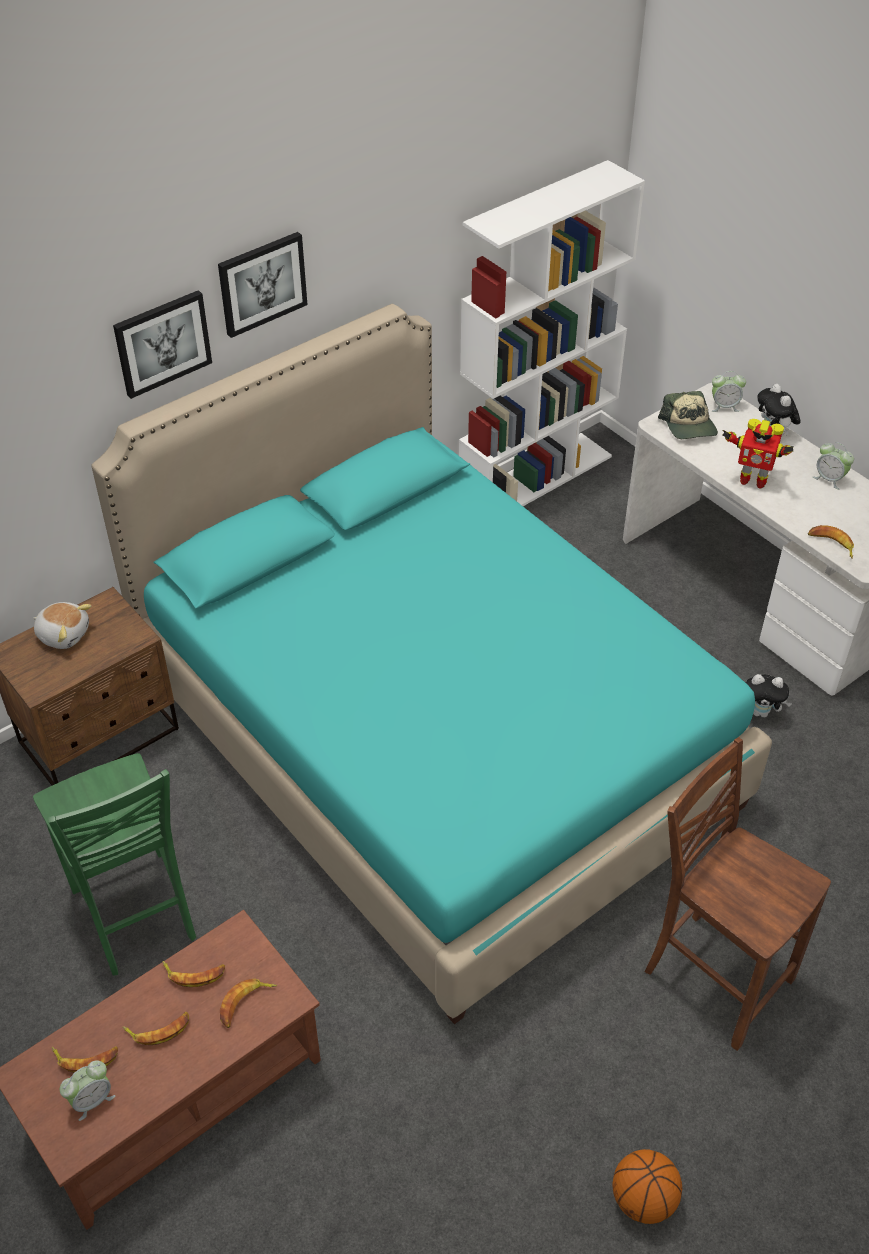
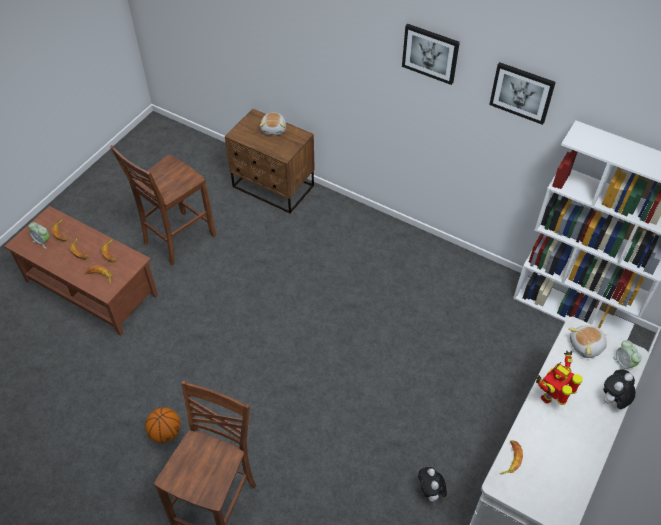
camera: 70 degrees right, 5 degrees up
(135, 916) = (177, 239): green chair -> brown chair
(162, 343) = (367, 40): picture -> picture (522, 92)
(433, 738) = (330, 321): turquoise bed -> none
(643, 1199) = (75, 497): basketball -> basketball (165, 433)
(689, 426) = (586, 346): cap -> plush toy
(752, 480) = (551, 396): toy robot -> toy robot turned 45 degrees clockwise
(829, 479) = (583, 447): alarm clock -> none

